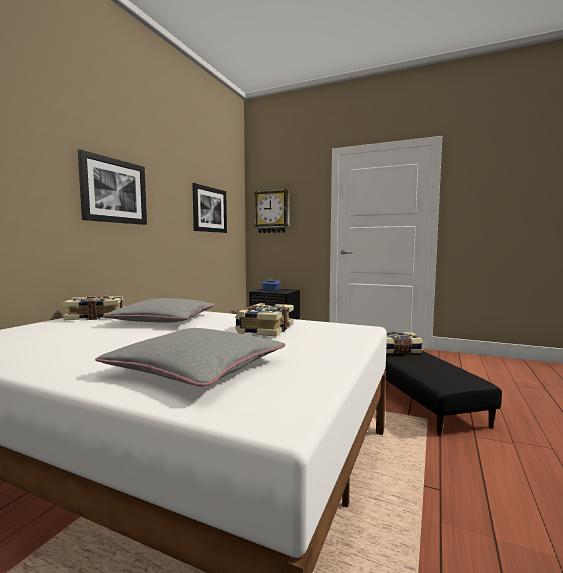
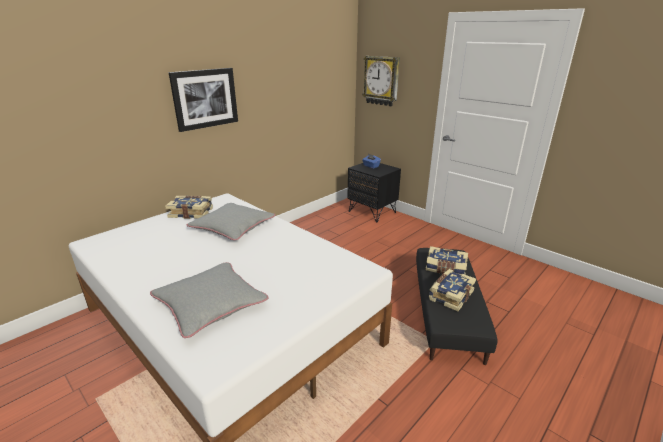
camera: 20 degrees right, 20 degrees up
(209, 209) = (308, 87): picture -> none
(264, 329) = (291, 257): book -> book (450, 295)

